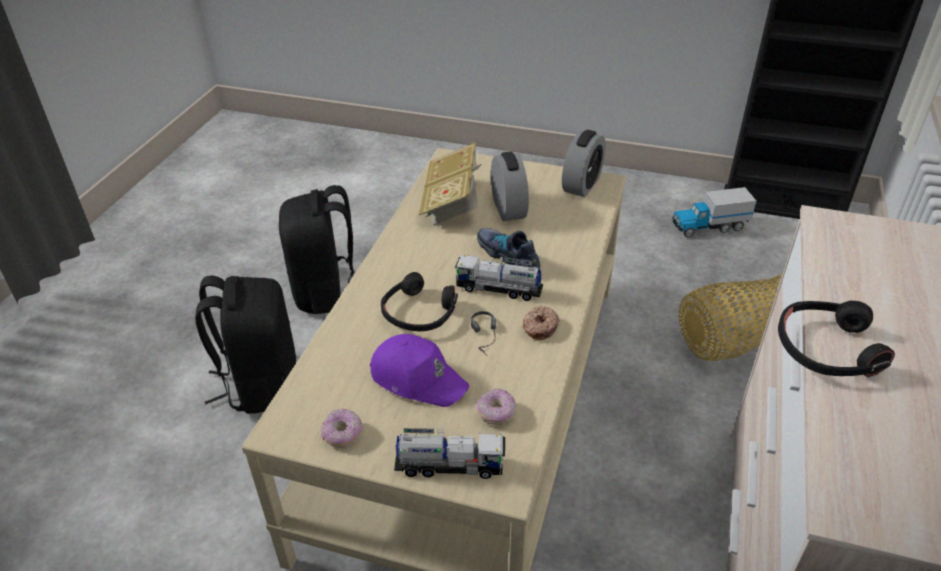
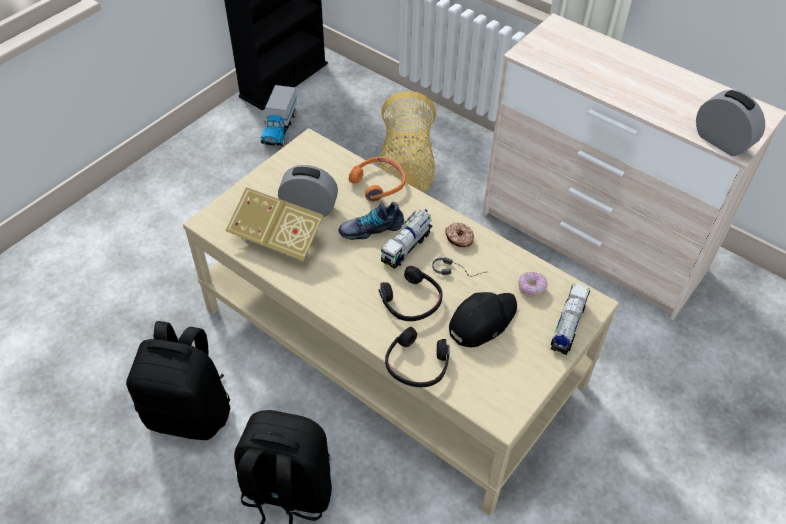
camera: 70 degrees left, 10 degrees up
(343, 435) = (520, 379): donut -> none
(418, 378) = (481, 321): purple cap -> black cap
(581, 243) = (378, 183): none -> orange headphones
(582, 185) = (305, 155): alarm clock -> alarm clock (721, 141)
(826, 349) = (632, 105): black headphones -> black headphones (417, 364)

